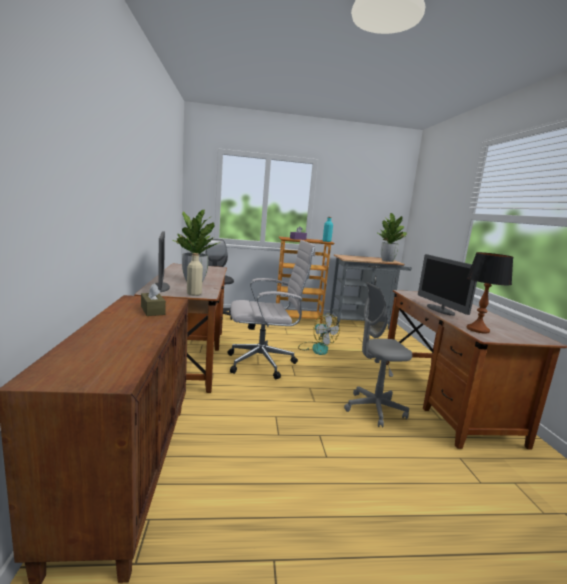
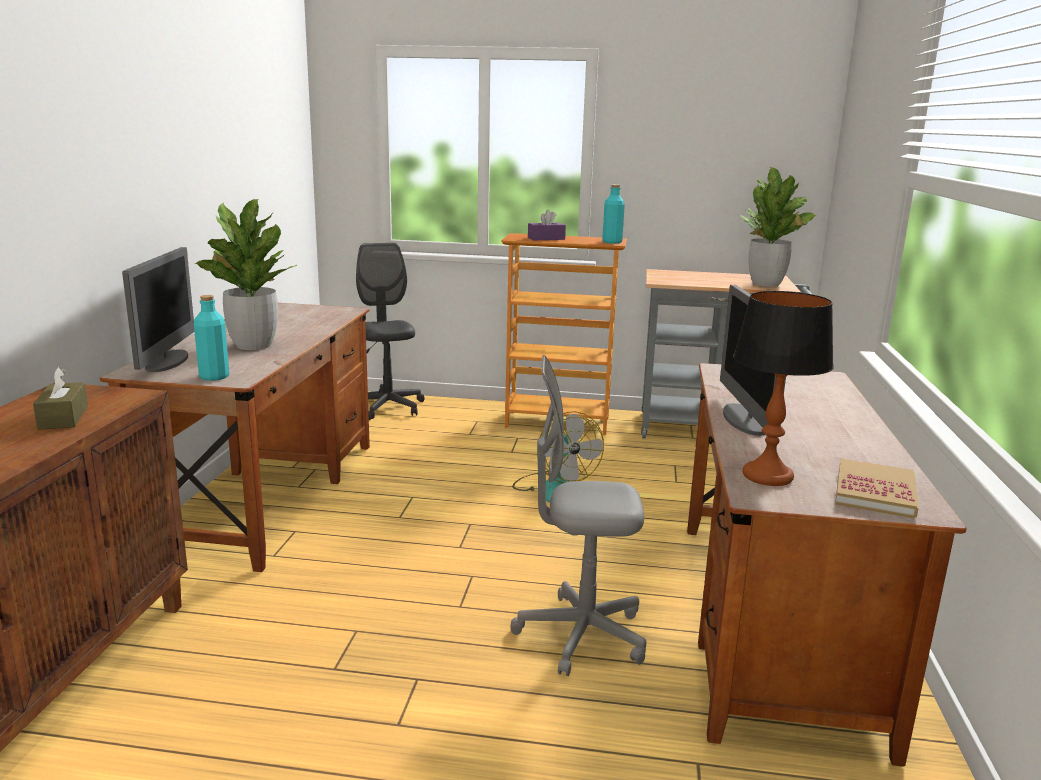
camera: 15 degrees right, 5 degrees up
(194, 294) = (214, 377): beige bottle -> turquoise bottle
(264, 363) = (413, 516): white office chair -> none
(521, 334) = (875, 492): none -> book

